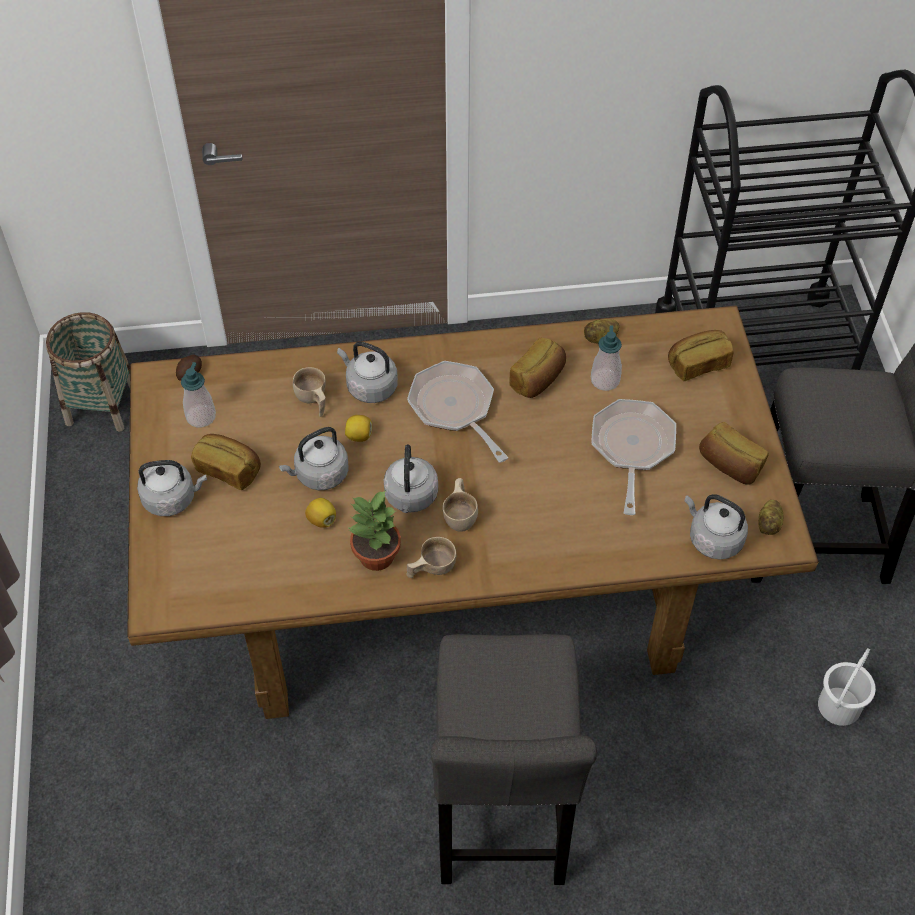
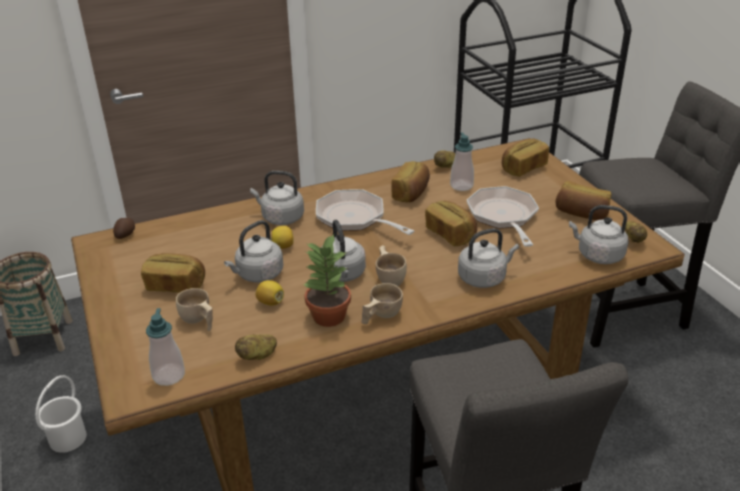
camera: 15 degrees left, 20 degrees down
(172, 498) = (128, 313): grey kettle -> grey kettle (484, 278)
(201, 416) = (142, 258): soap dispenser -> soap dispenser (169, 375)
(289, 591) = (257, 356): none -> potato
(313, 401) = (236, 233): beige cup -> beige cup (198, 321)
(557, 462) = (451, 234): none -> bread
(840, 706) = (704, 411): white bucket -> white bucket (68, 438)

